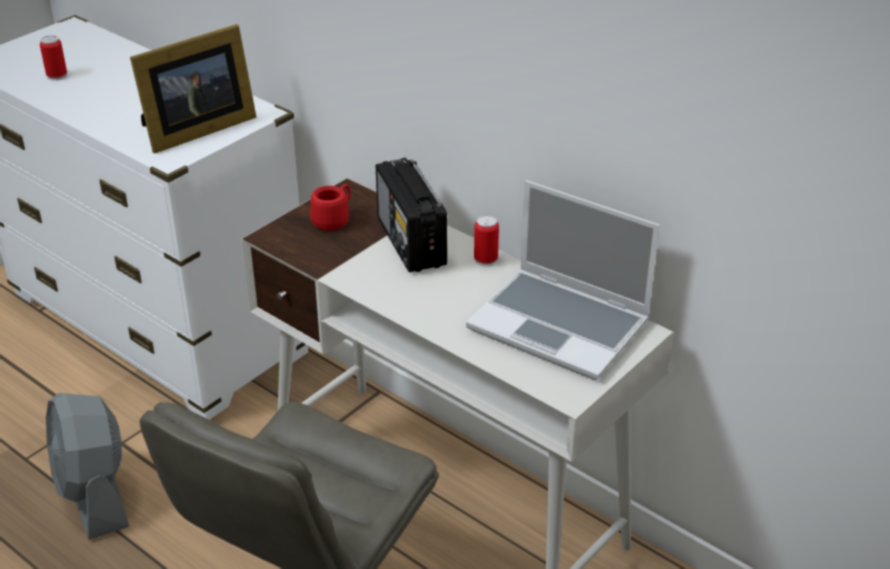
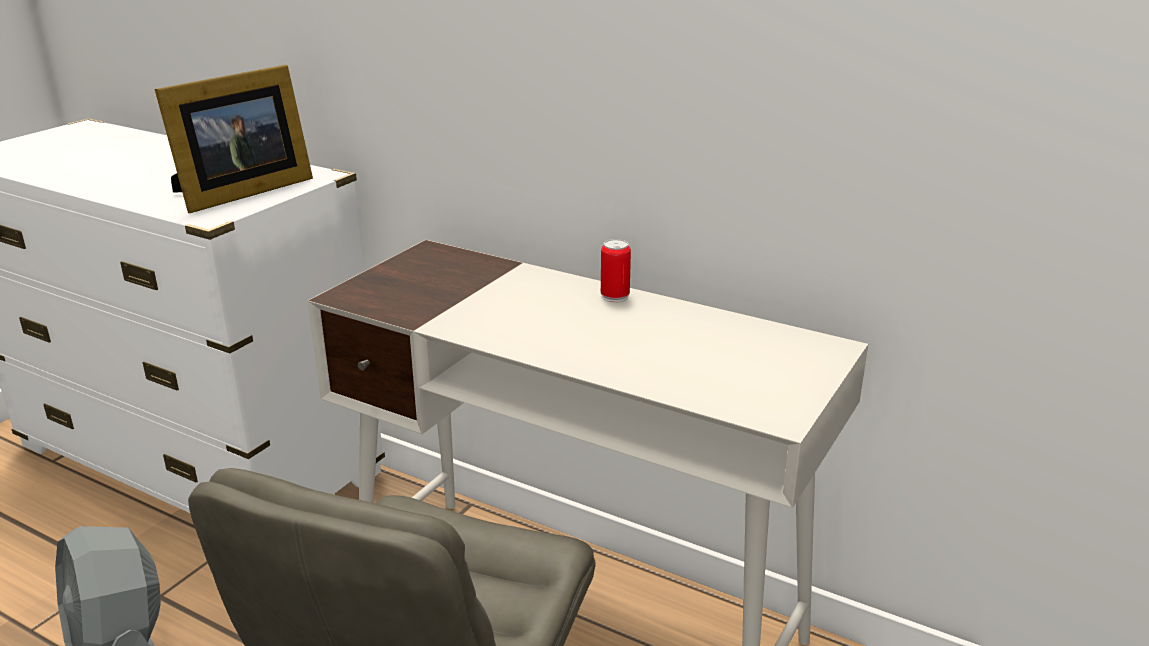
camera: 10 degrees left, 10 degrees down
(57, 76) = (65, 161): can -> none
(334, 219) = (420, 275): red mug -> none
(411, 243) = (520, 288): radio -> none
(561, 325) = (733, 349): laptop -> none

